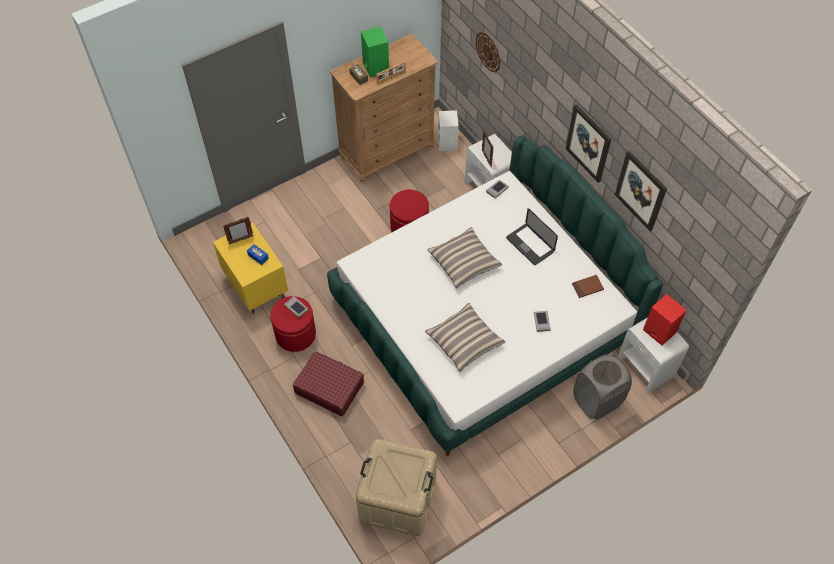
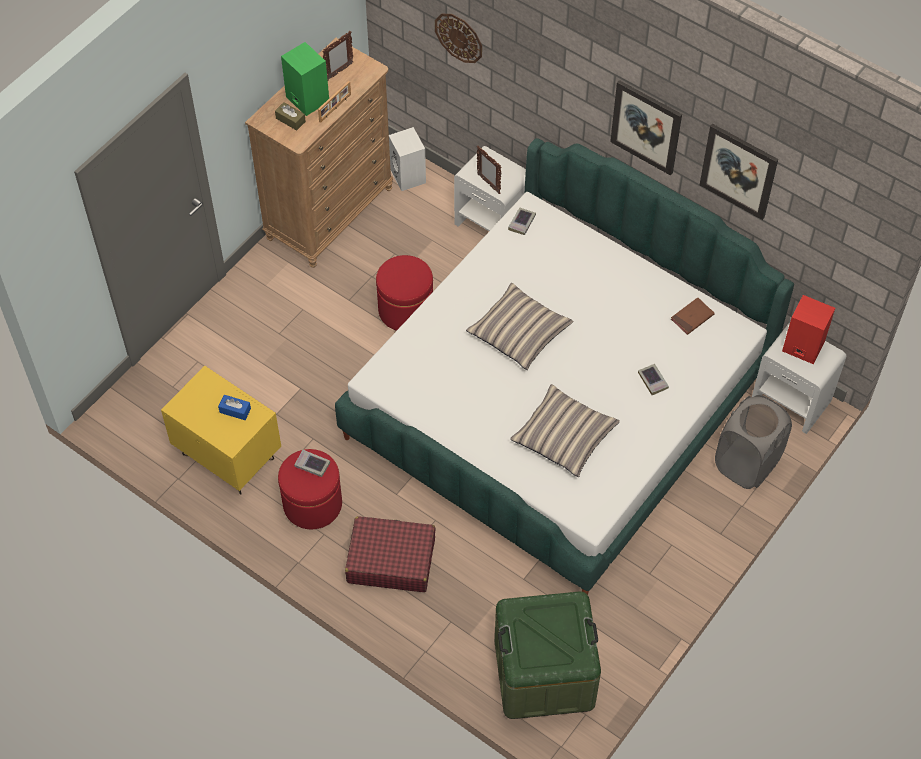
camera: 20 degrees left, 0 degrees up
(241, 240) = (200, 395): picture frame -> picture frame (339, 72)
(397, 498) = (544, 673): beige storage box -> green storage box
(530, 245) = (596, 284): laptop -> none

